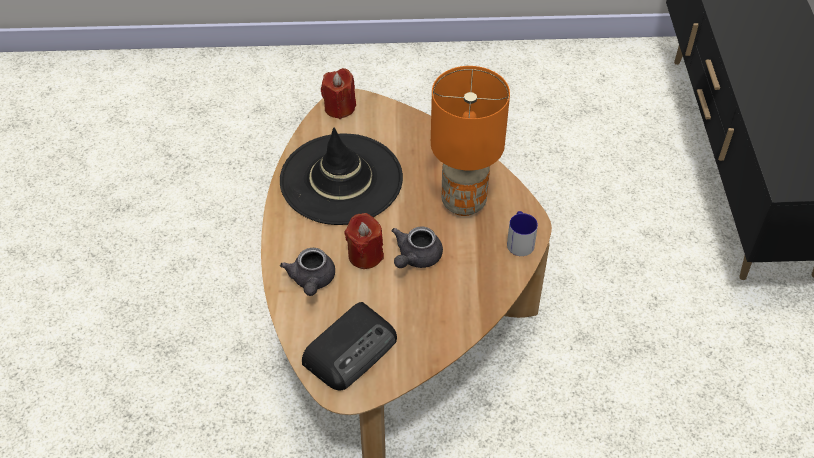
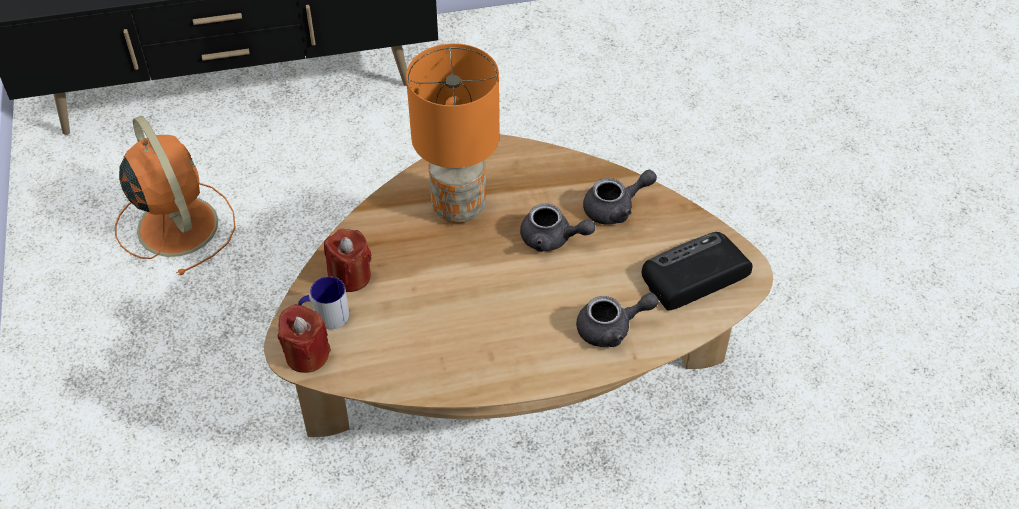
camera: 100 degrees left, 0 degrees up
(341, 179) = (443, 329): black hat -> none
(351, 349) = (693, 276): radio -> radio turned 60 degrees counterclockwise
(365, 255) = (560, 285): red candle -> red candle (350, 276)
(442, 308) = (615, 208): none -> grey teapot
(519, 241) = (506, 156): mug -> mug (325, 317)
(574, 122) = (176, 224): none -> orange fan

